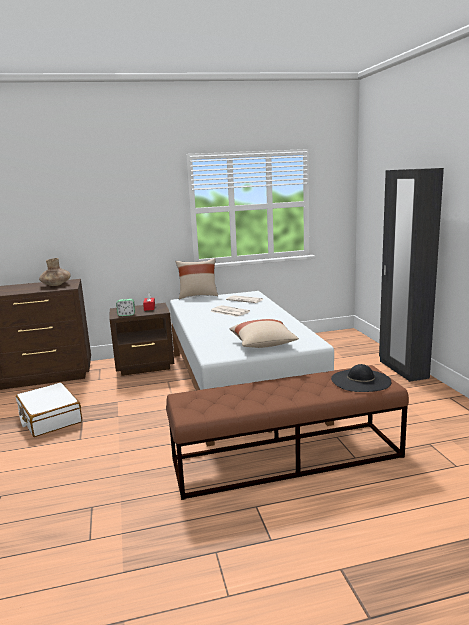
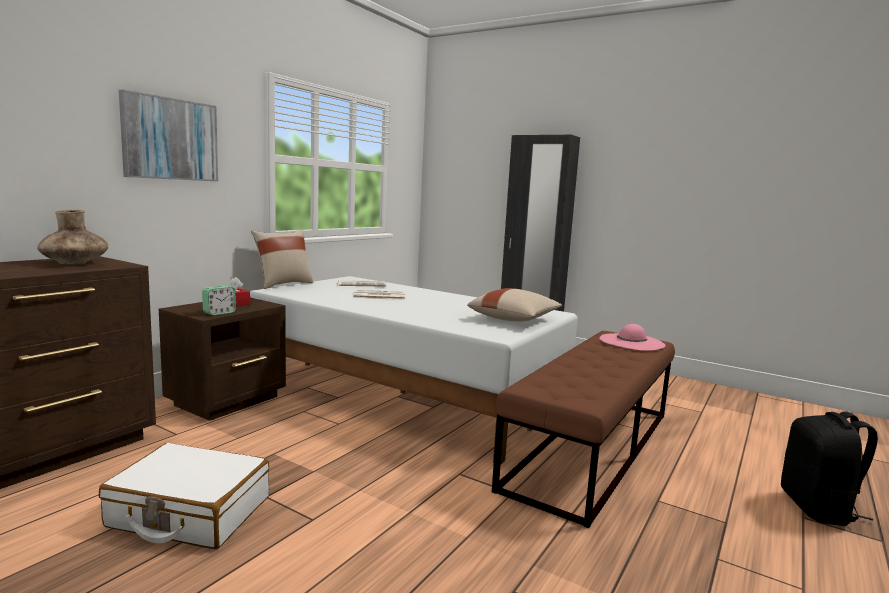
camera: 45 degrees left, 5 degrees down
(120, 210) = (170, 139): none -> picture
(360, 380) = (631, 342): black hat -> pink hat
(370, 572) = (819, 509): none -> black backpack

